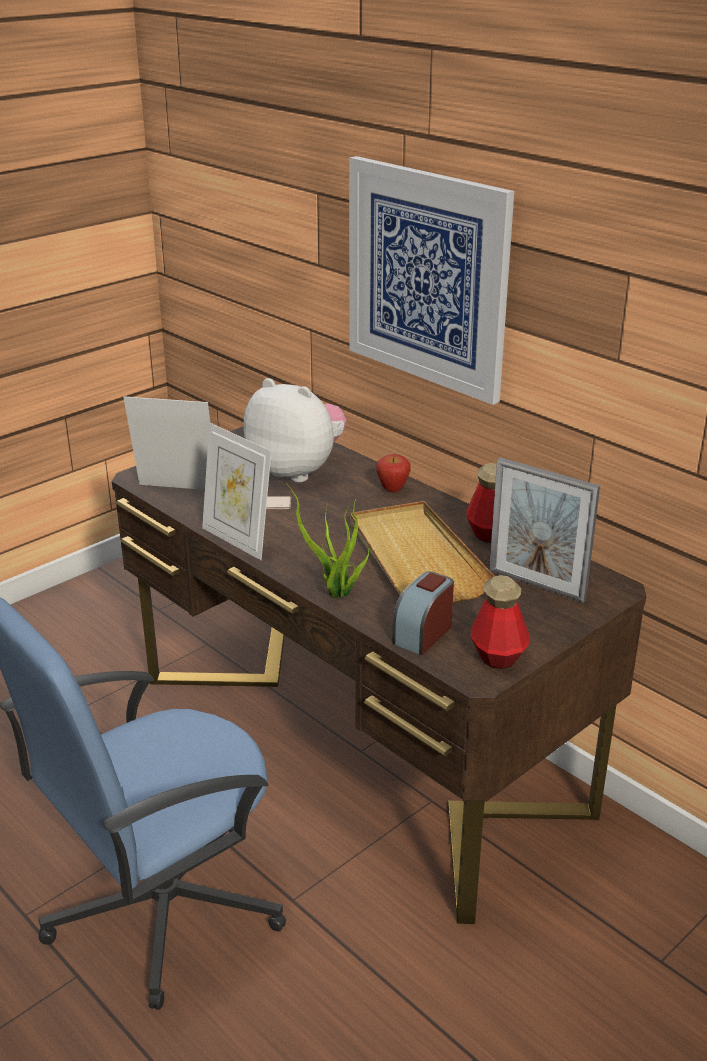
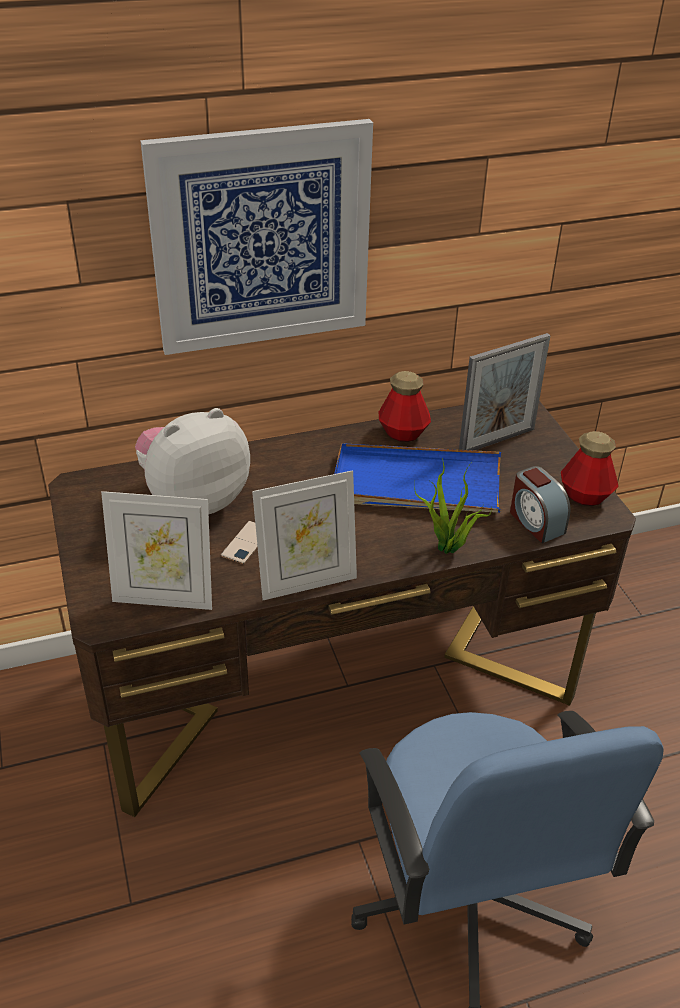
camera: 65 degrees left, 10 degrees up
(176, 491) = (164, 598): picture frame -> picture frame turned 120 degrees counterclockwise
(392, 490) = (285, 456): apple -> none
(416, 558) = (416, 484): beige tray -> blue tray

